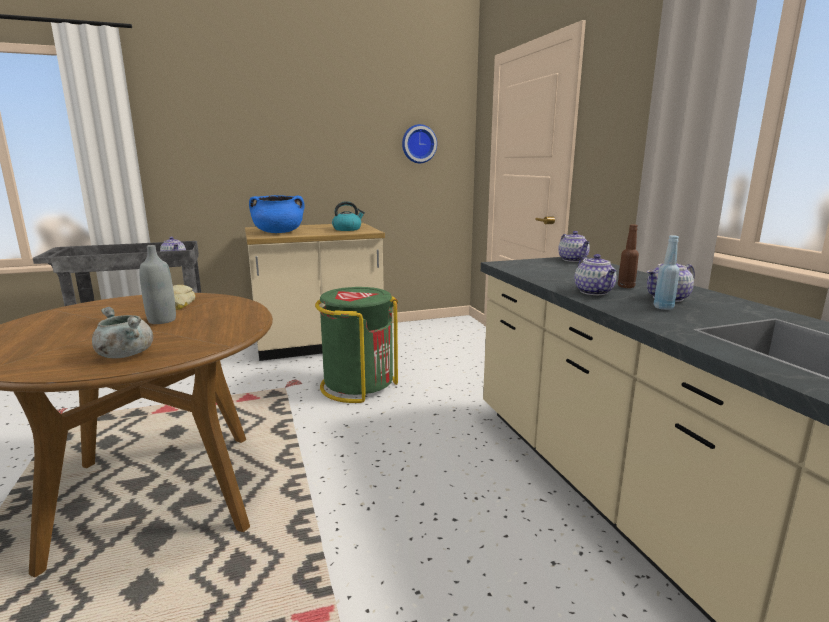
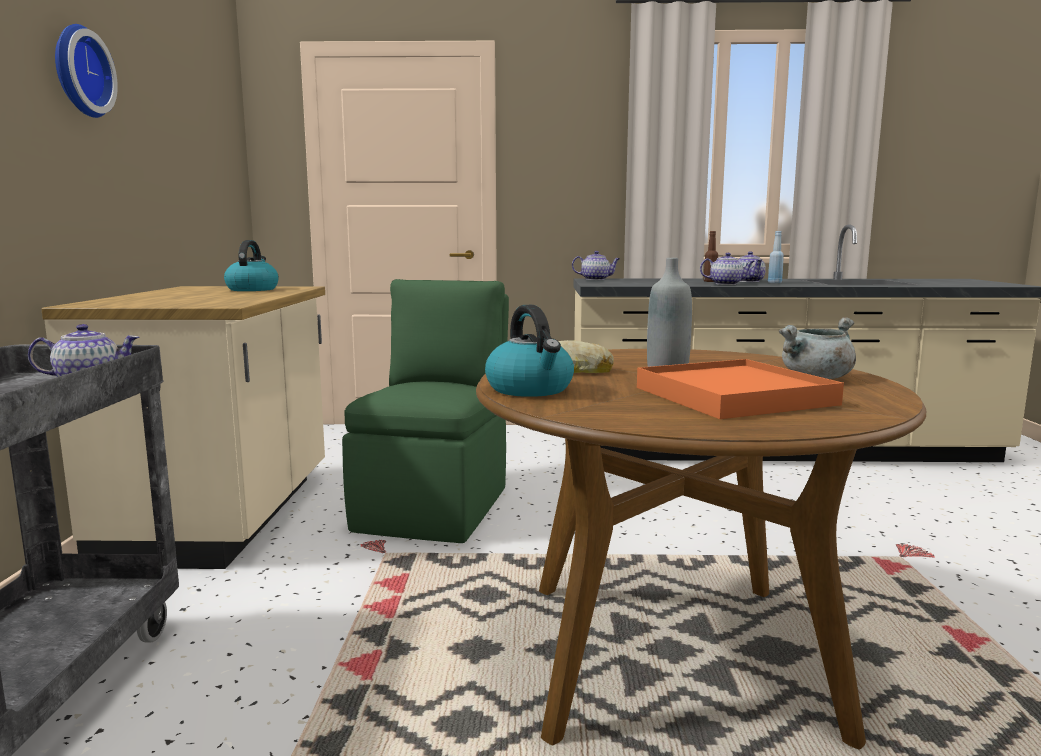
camera: 70 degrees left, 5 degrees down
(73, 336) = (733, 396): none -> orange tray
(118, 302) = (530, 389): none -> kettle
(278, 232) = (202, 300): blue cooking pot -> none
(358, 385) = (435, 507): green trash can -> green chair
(418, 144) = (210, 153): wall clock -> wall clock (78, 71)

